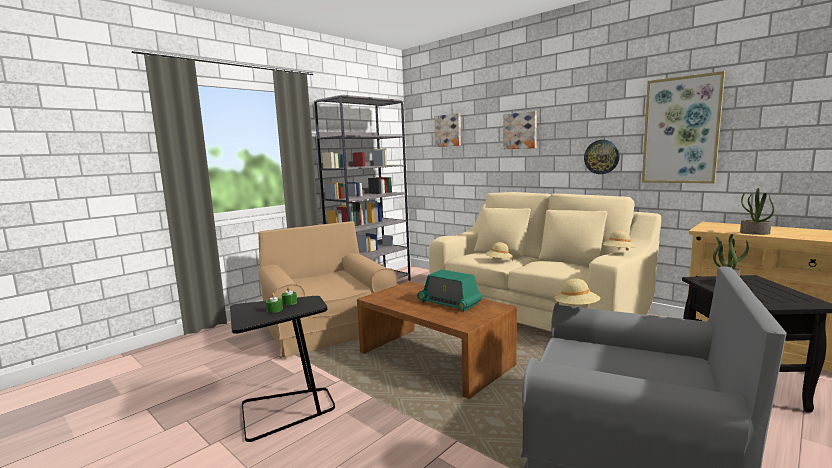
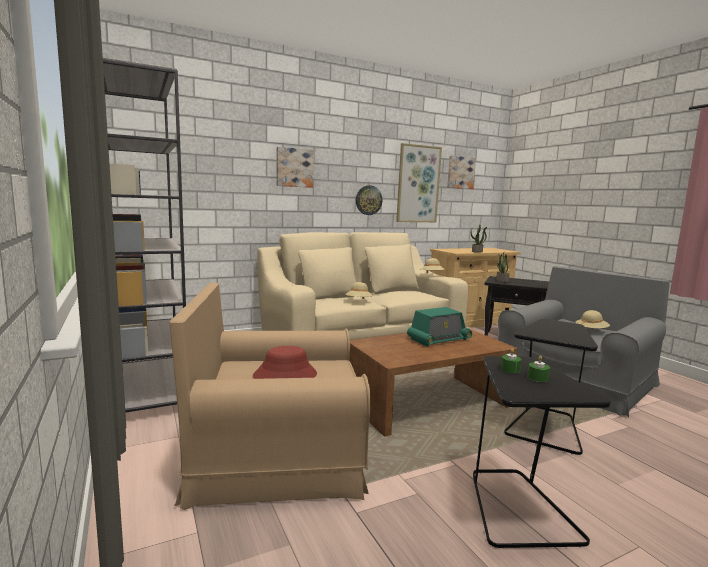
camera: 70 degrees left, 0 degrees up
(331, 283) = (285, 375): none -> red hat
(434, 422) = (545, 428): none -> black side table
(448, 130) = (191, 153): picture -> picture (460, 172)
(576, 308) = (525, 309): beige hat -> beige hat (591, 331)

